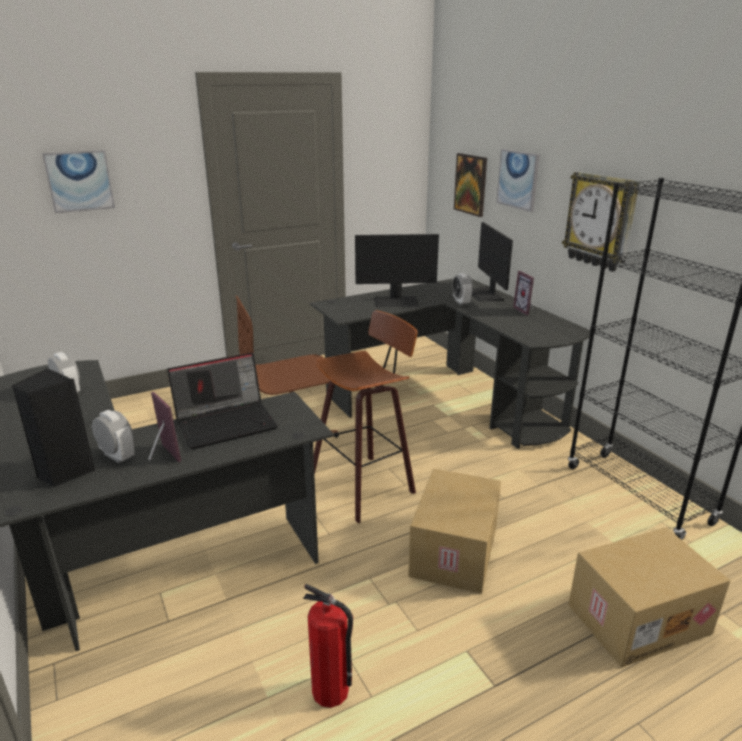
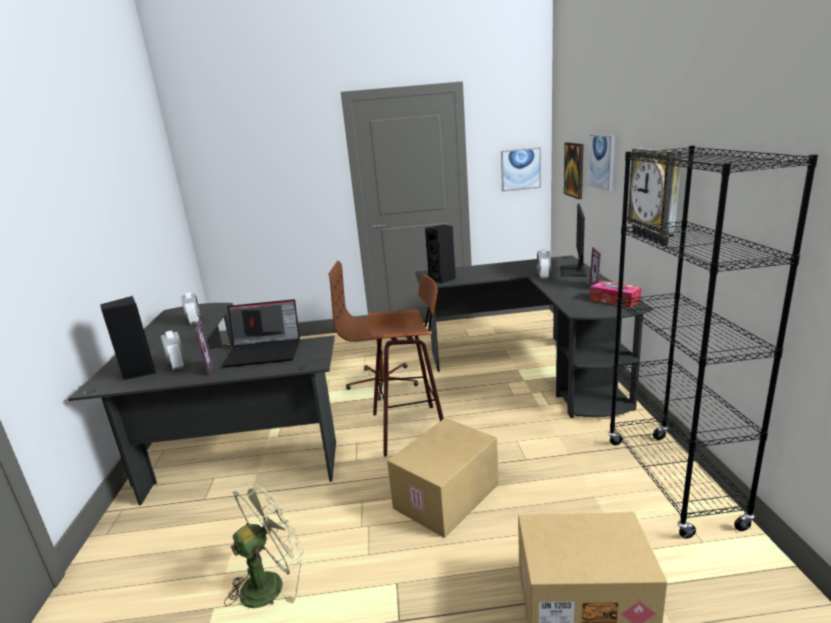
camera: 25 degrees right, 5 degrees down
(79, 181) = (257, 177): picture -> picture (520, 169)
(331, 691) = (270, 582): fire extinguisher -> green fan
(355, 311) = (443, 279): none -> black speaker
(396, 302) = (485, 273): monitor -> none
(554, 325) = (614, 300): none -> tissue box

